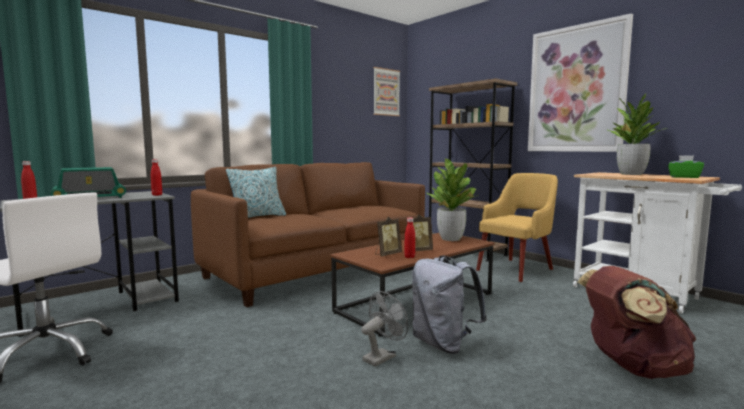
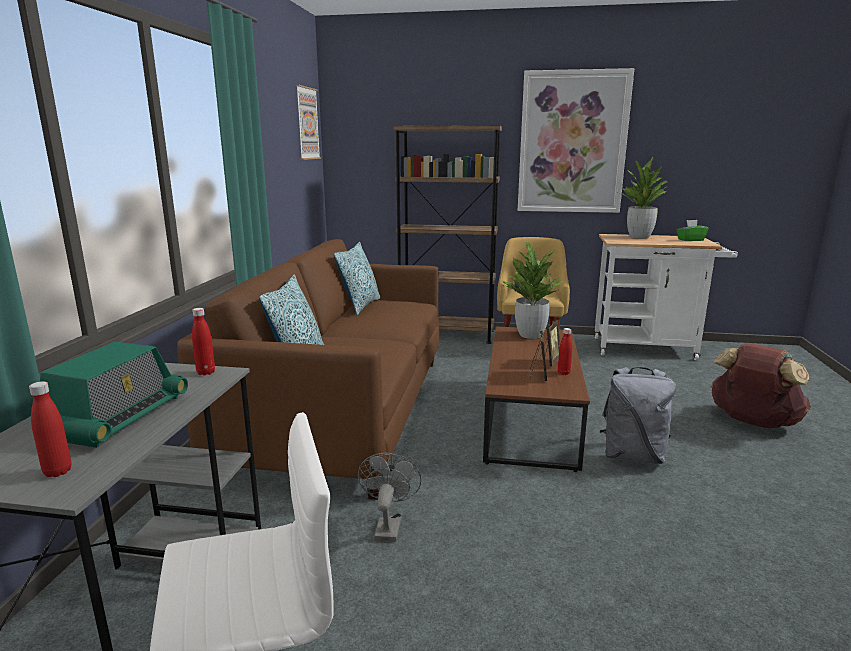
camera: 40 degrees left, 10 degrees up
(361, 205) = (360, 305): none -> pillow
(382, 356) = (620, 492): grey fan -> grey fan (388, 525)

